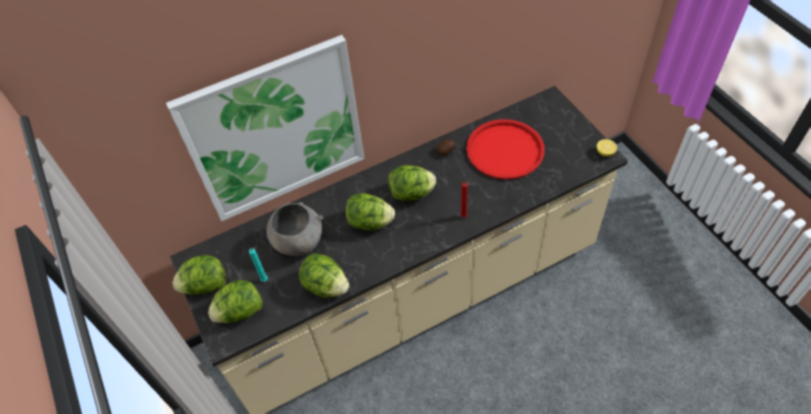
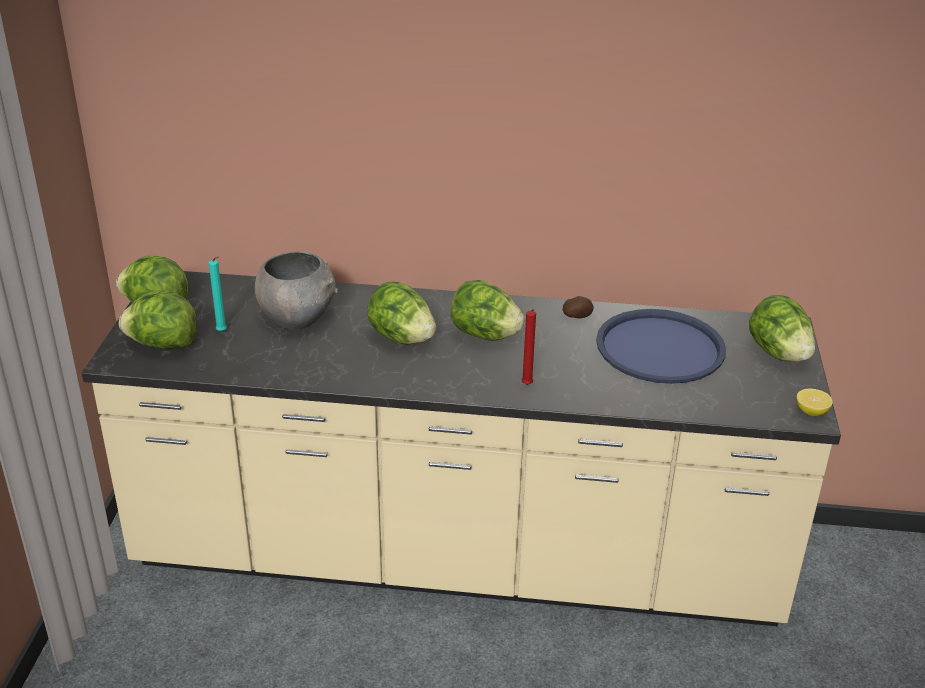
camera: 30 degrees right, 20 degrees down
(276, 131) = (338, 150): picture -> none
(326, 286) = (281, 368): lettuce -> lettuce (778, 353)
(504, 150) = (660, 348): red tray -> blue tray

